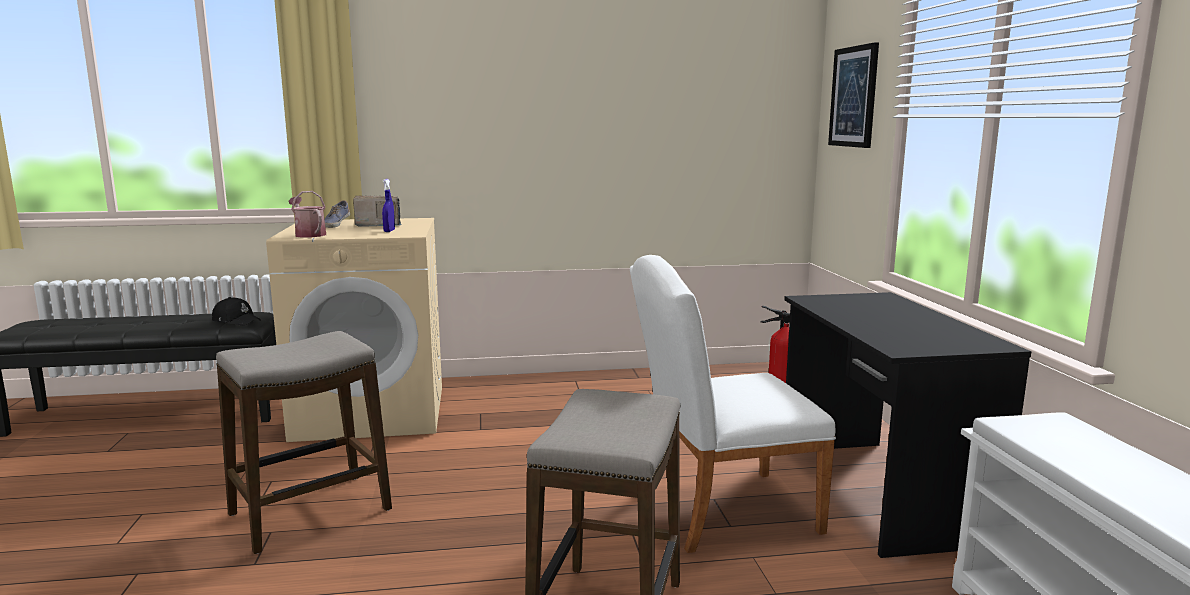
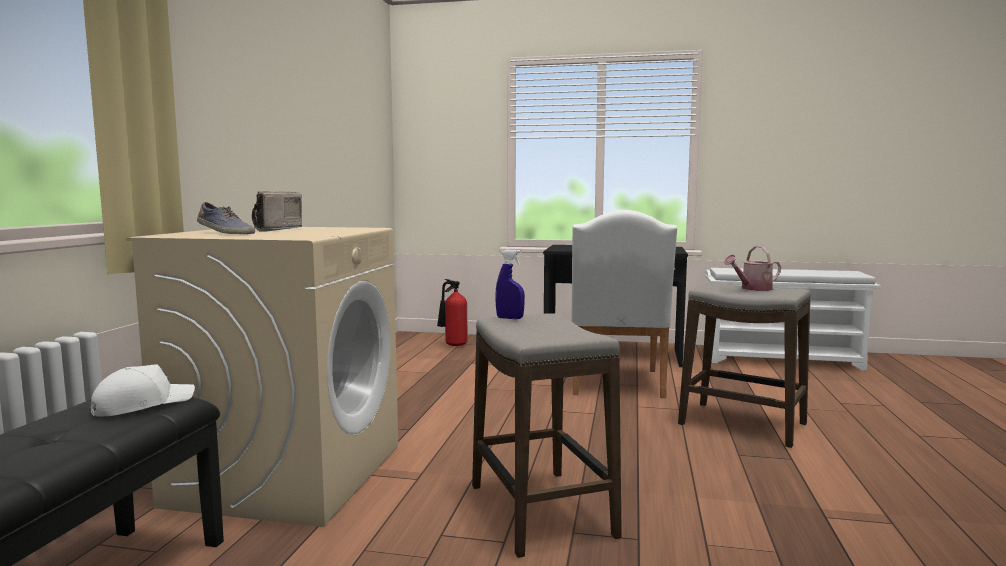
camera: 70 degrees left, 5 degrees down
(236, 320) = (142, 404): black cap -> white cap
(308, 234) = (300, 236): watering can -> watering can (752, 289)
(389, 231) = (334, 229): blue spray bottle -> blue spray bottle (509, 318)
(854, 97) = (447, 125): picture -> none

